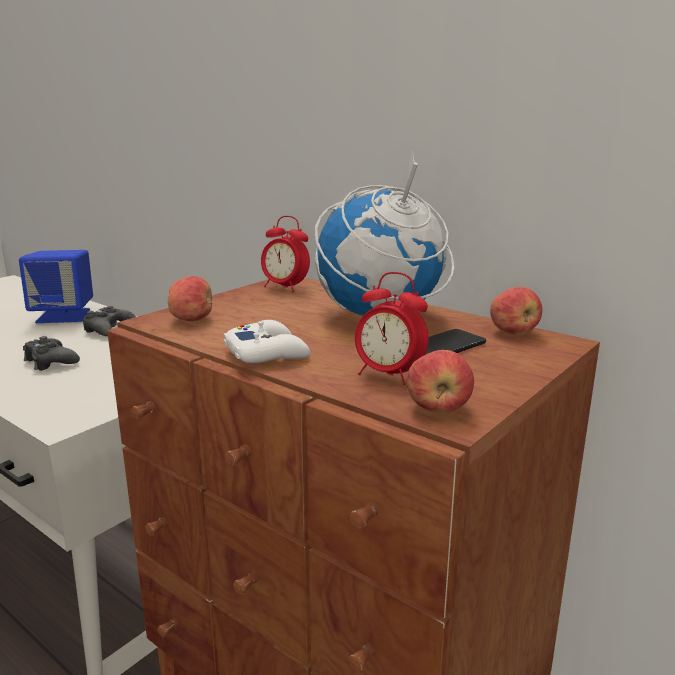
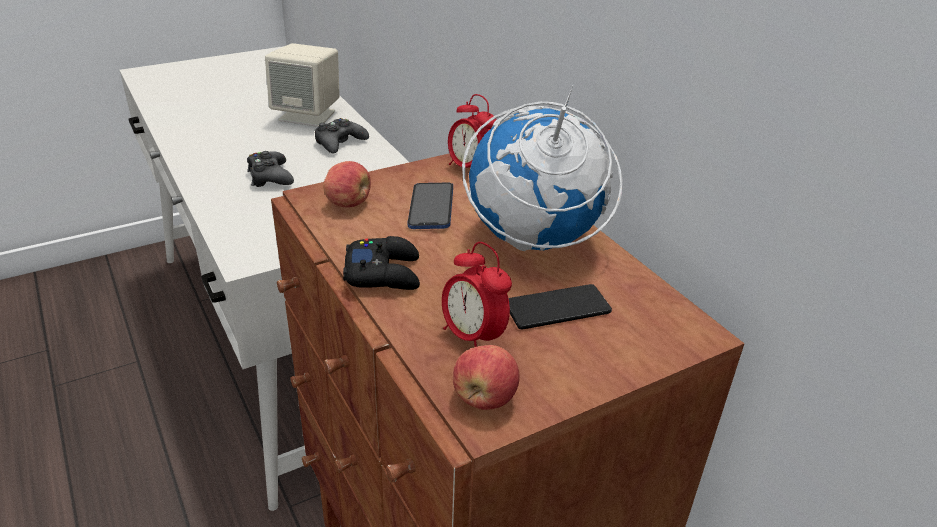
camera: 20 degrees right, 15 degrees up
(64, 316) = (308, 115): blue speaker -> beige speaker
(267, 353) = (384, 273): white game controller -> black game controller
(272, 311) = (431, 208): none -> phone
(514, 332) = (657, 303): apple -> none

